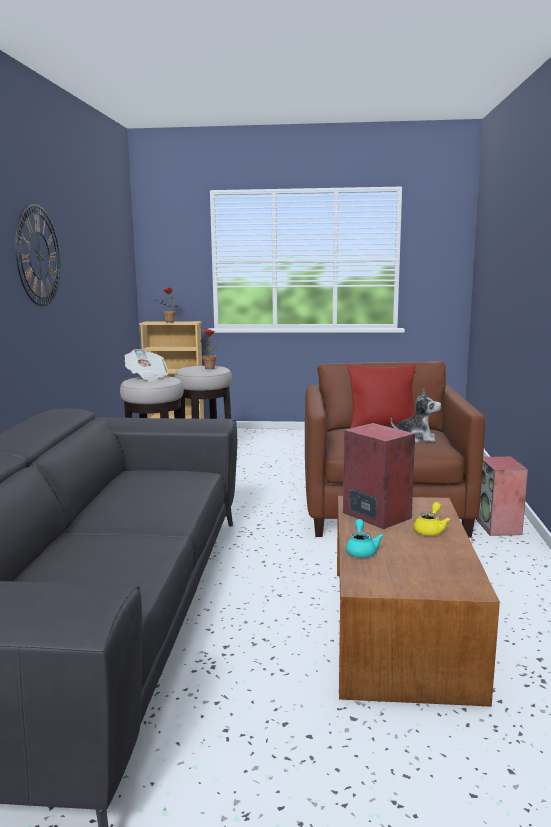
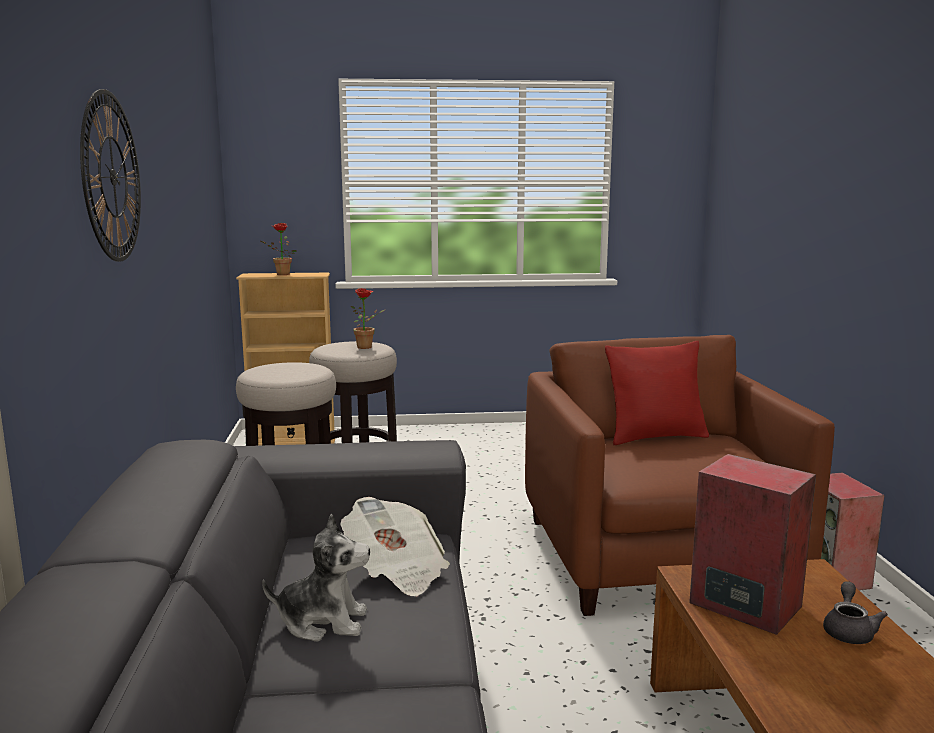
camera: 10 degrees left, 0 degrees up
(147, 377) = (276, 366): newspaper -> newspaper (396, 571)
(361, 550) = (776, 687): turquoise teapot -> none
(416, 438) = (720, 454): plush toy -> plush toy (323, 622)
(430, 530) = (849, 630): yellow teapot -> grey teapot

